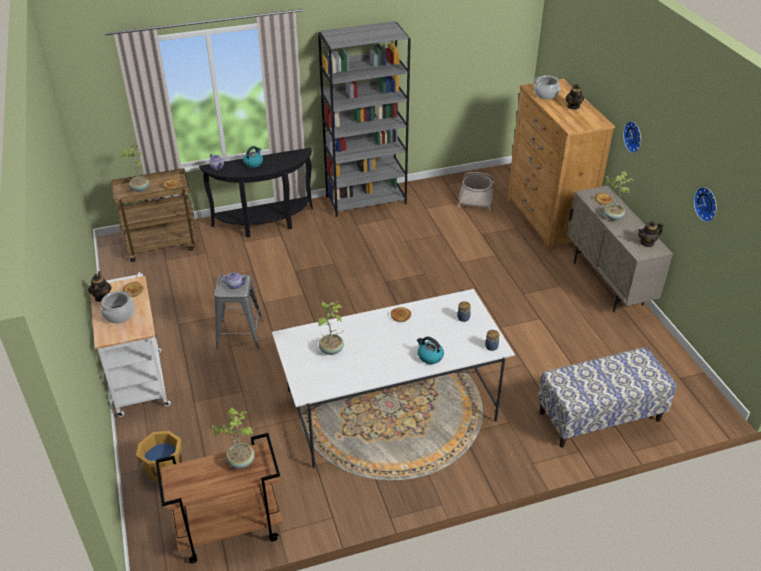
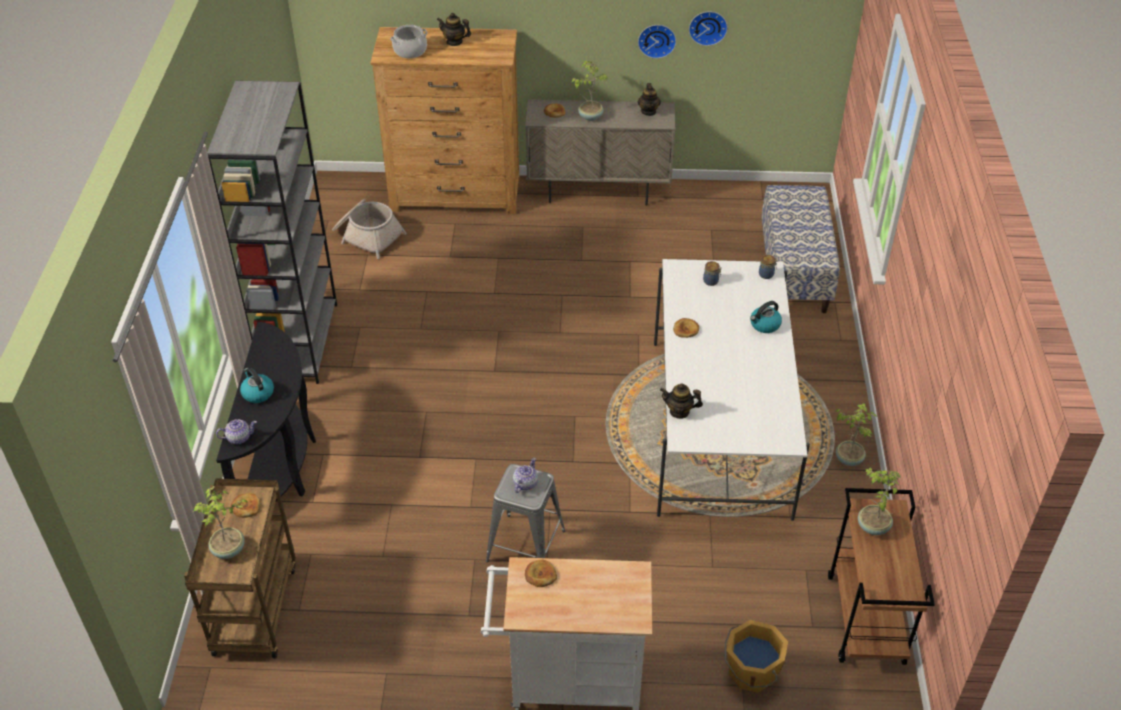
camera: 70 degrees left, 5 degrees up
(102, 297) = (539, 615): teapot -> teapot (679, 411)
(119, 314) = (589, 597): cooking pot -> none
(332, 350) = (723, 402): potted plant -> potted plant (849, 458)
(634, 136) = (557, 23): wall clock -> wall clock (657, 39)

